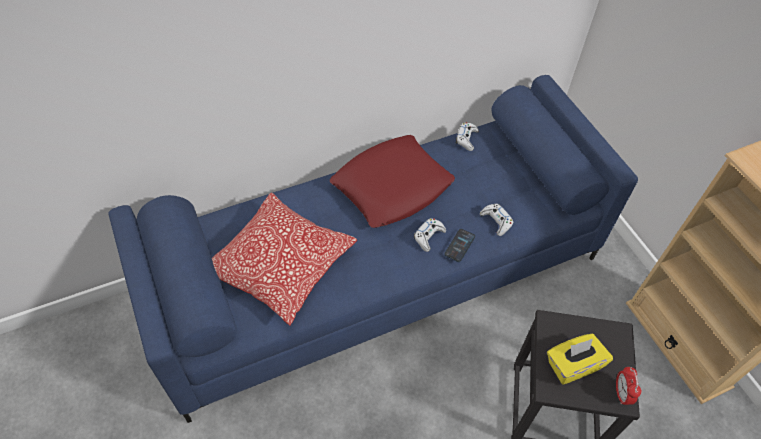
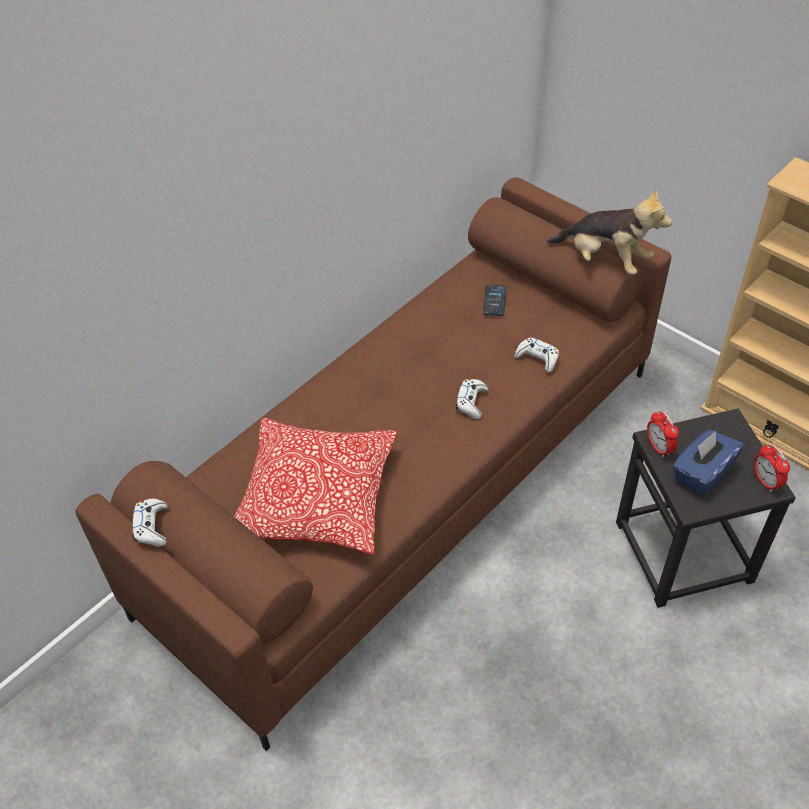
camera: 20 degrees left, 5 degrees down
(379, 273) = (407, 484): blue sofa -> brown sofa
(392, 186) = (397, 363): red pillow -> none
(459, 245) = (511, 399): phone -> phone (494, 301)
(466, 139) = (453, 281): white game controller -> white game controller (151, 527)
(549, 330) = (658, 447): none -> alarm clock
(573, 365) = (702, 473): yellow tissue box -> blue tissue box
(580, 165) = (605, 260): none -> plush toy

